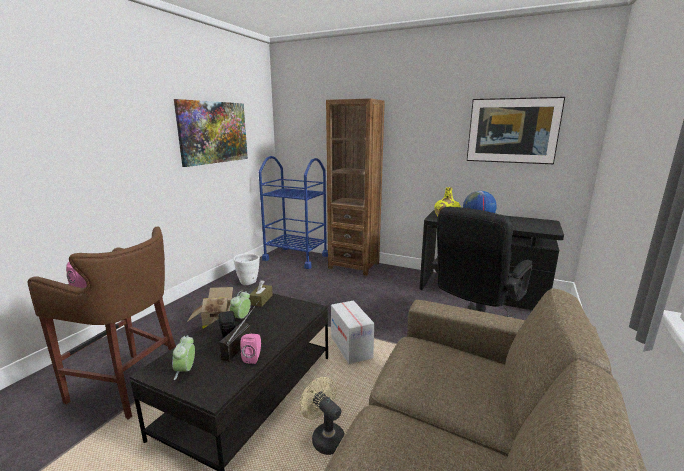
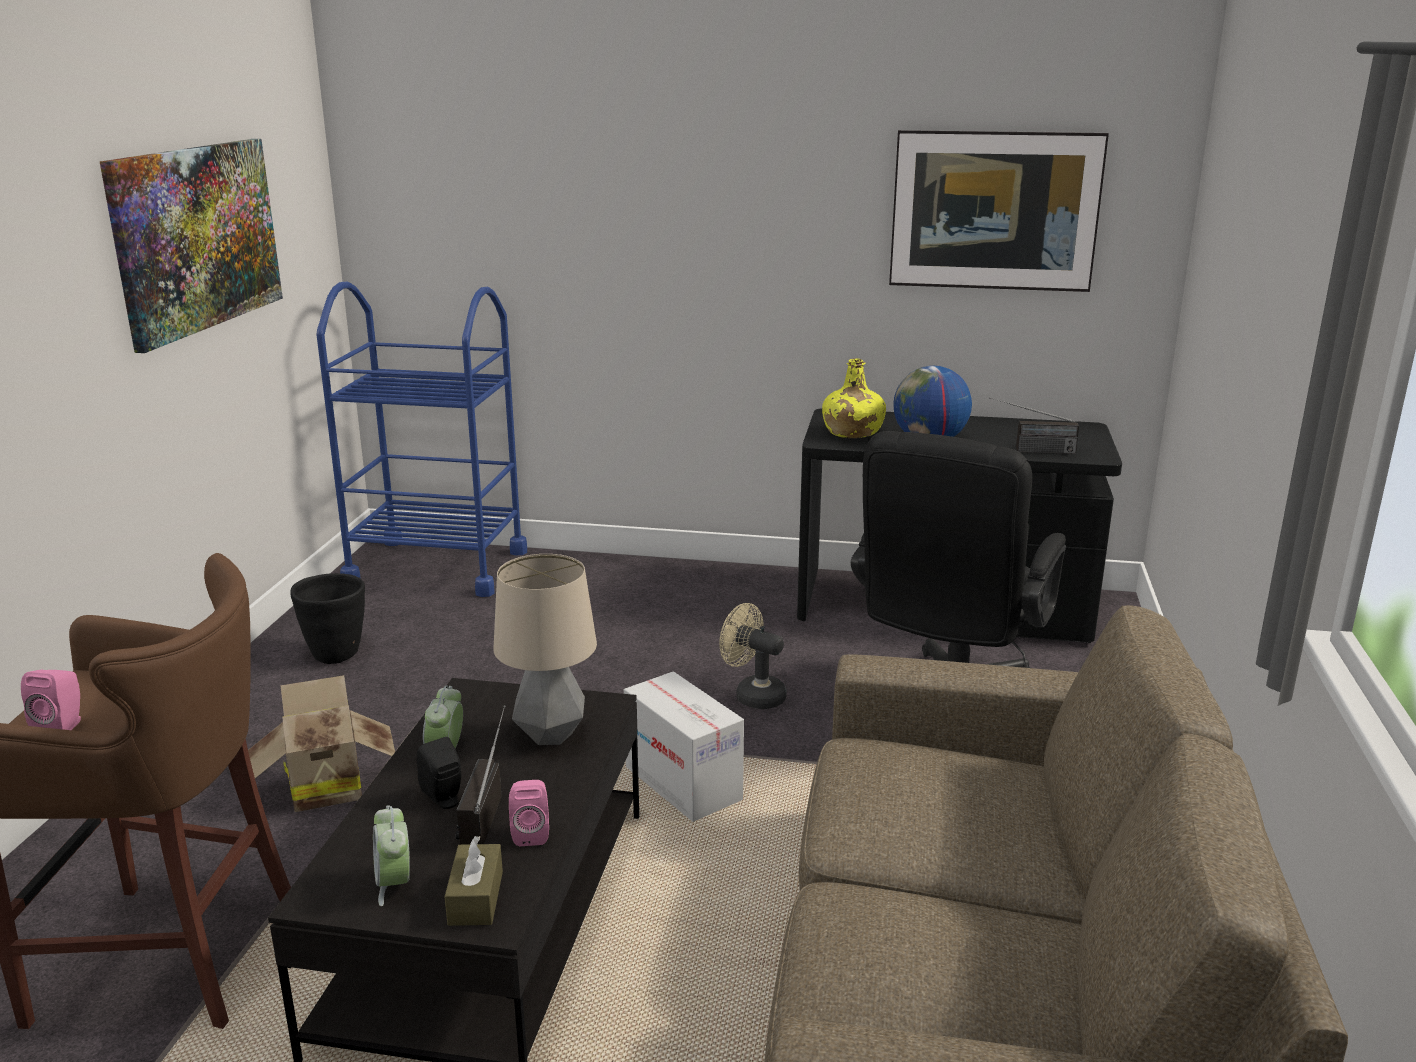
camera: 15 degrees left, 5 degrees up
(248, 282) = (336, 655): white planter -> black planter
(261, 300) = (466, 701): brown tissue box -> brown tissue box (475, 898)
(284, 317) = (549, 735): none -> table lamp
(324, 437) = (698, 976): beige fan -> beige fan (753, 695)
(354, 265) = (609, 573): brown bookcase -> none
(521, 227) = (1030, 450): none -> radio

